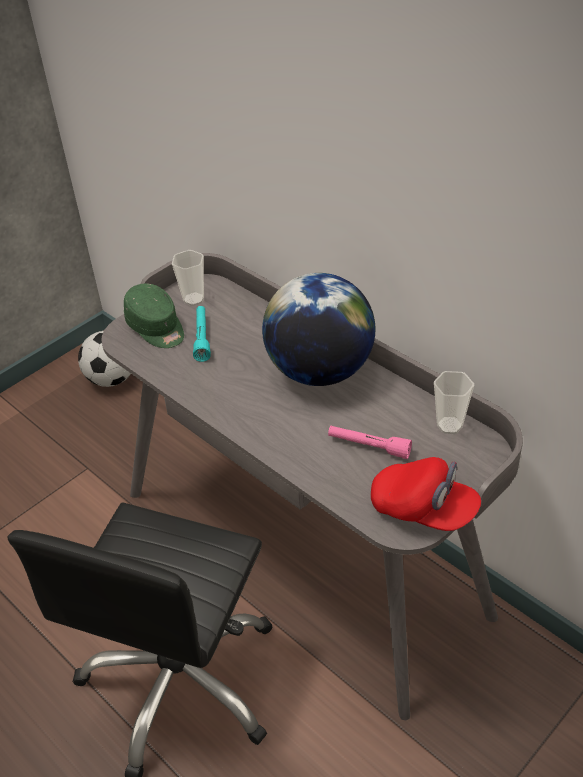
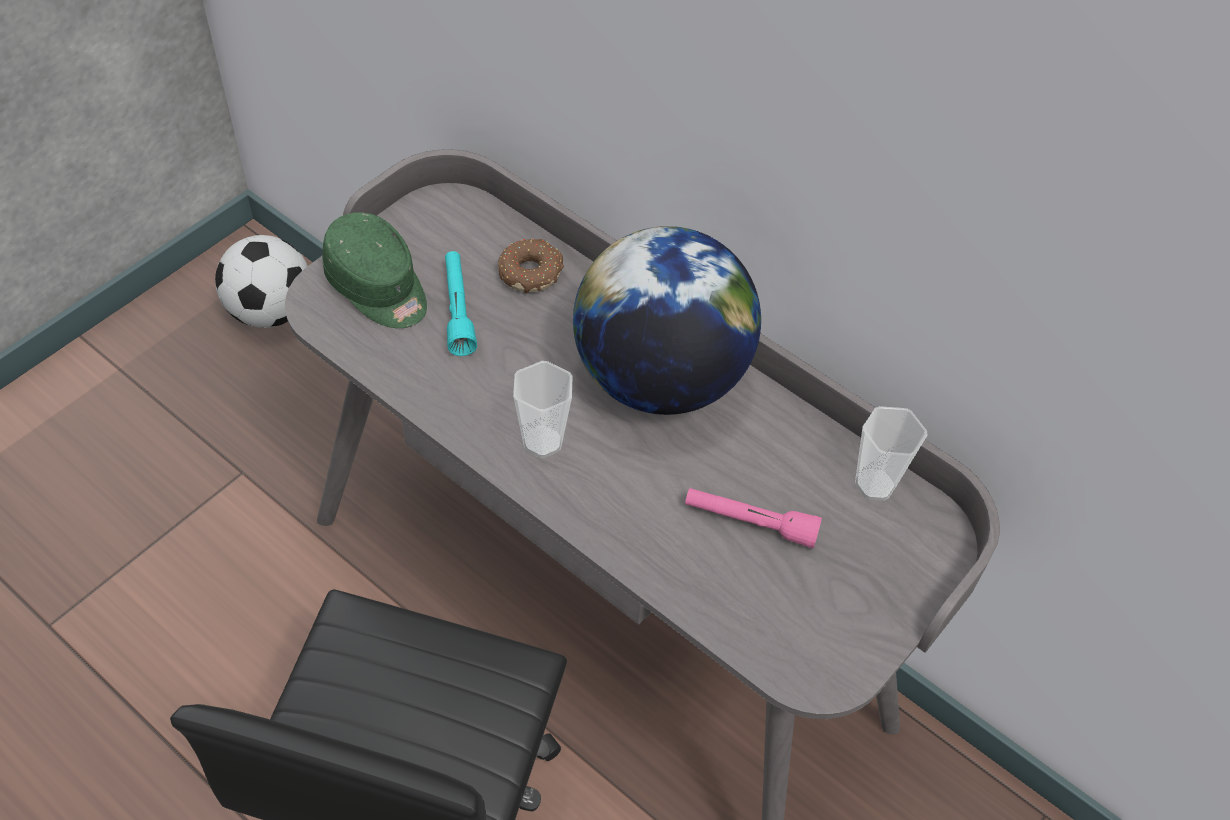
camera: 10 degrees left, 10 degrees up
(193, 299) = (436, 233): cup -> cup (542, 442)
(247, 318) = (531, 272): none -> donut
(423, 509) = (845, 640): red cap -> none

